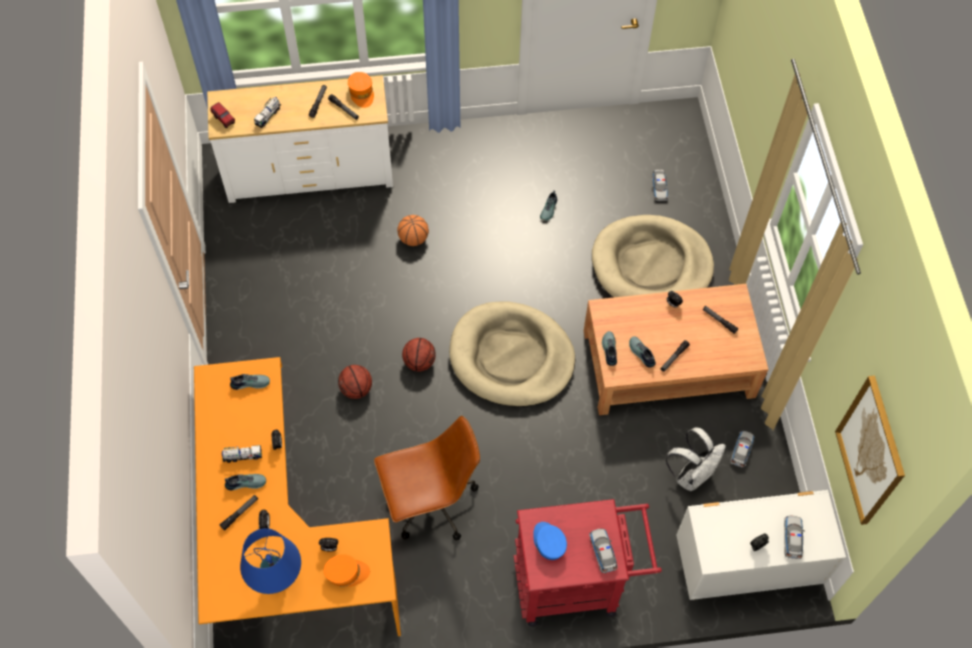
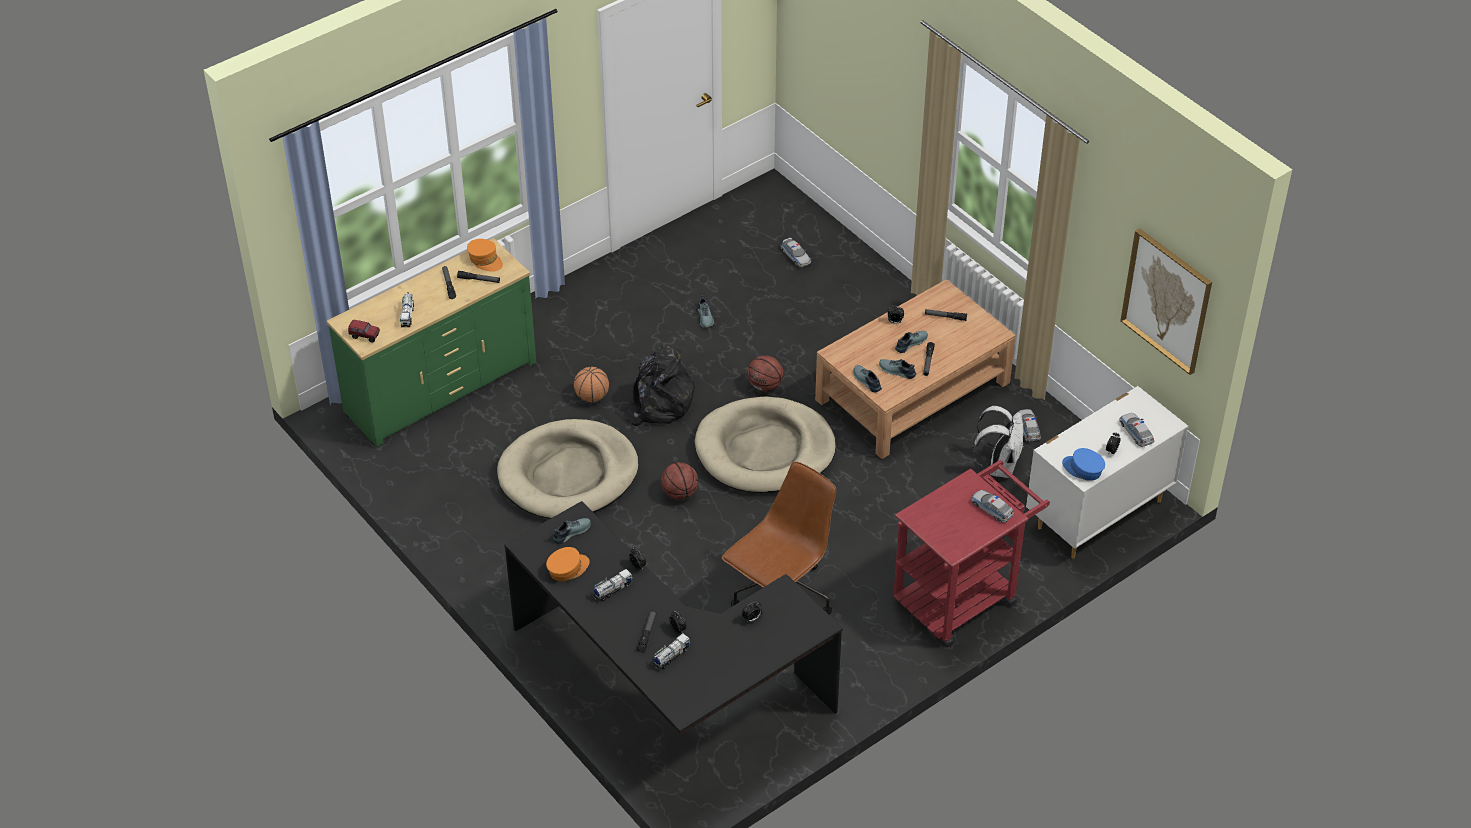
camera: 30 degrees left, 15 degrees down
(242, 547) = (671, 656): none -> toy truck
(246, 482) = (632, 608): shoe -> shoe (910, 343)
(277, 580) = (725, 664): blue table lamp -> none
(282, 543) = (666, 696): orange desk -> black desk
(309, 173) = (440, 386): white dresser -> green dresser
(346, 573) = (783, 630): orange cap -> orange cap (567, 568)
(356, 389) = (636, 542): basketball -> basketball (765, 385)
(458, 272) = (658, 405): none -> black backpack
(548, 543) = (941, 524): blue cap -> blue cap (1083, 469)
(651, 265) = (837, 321): beige dog bed -> beige dog bed (568, 474)

